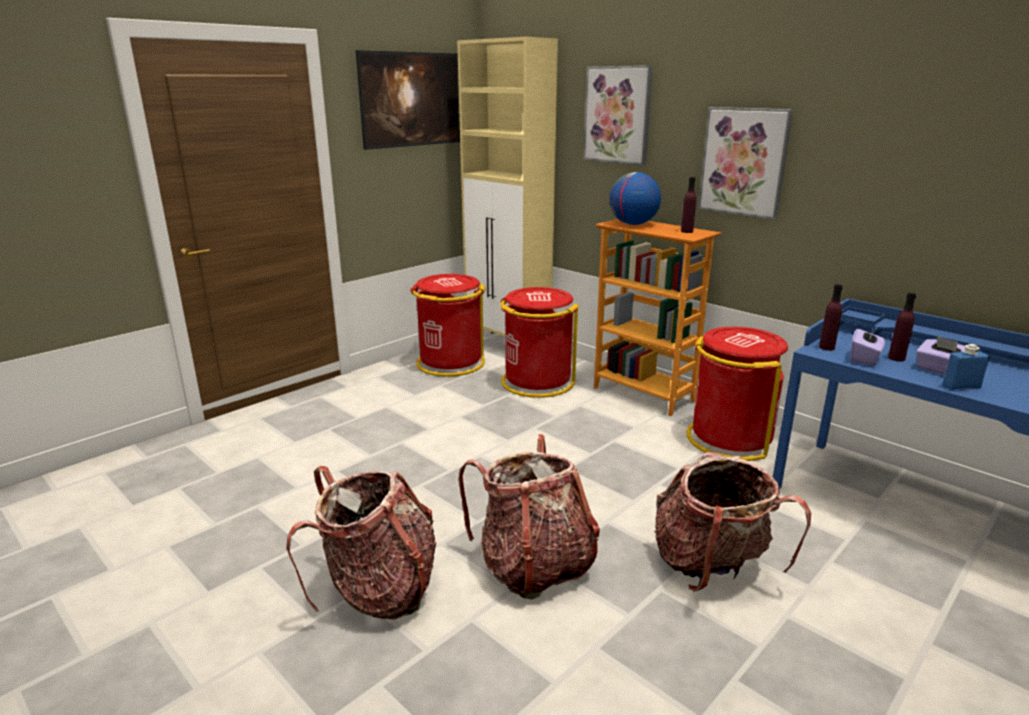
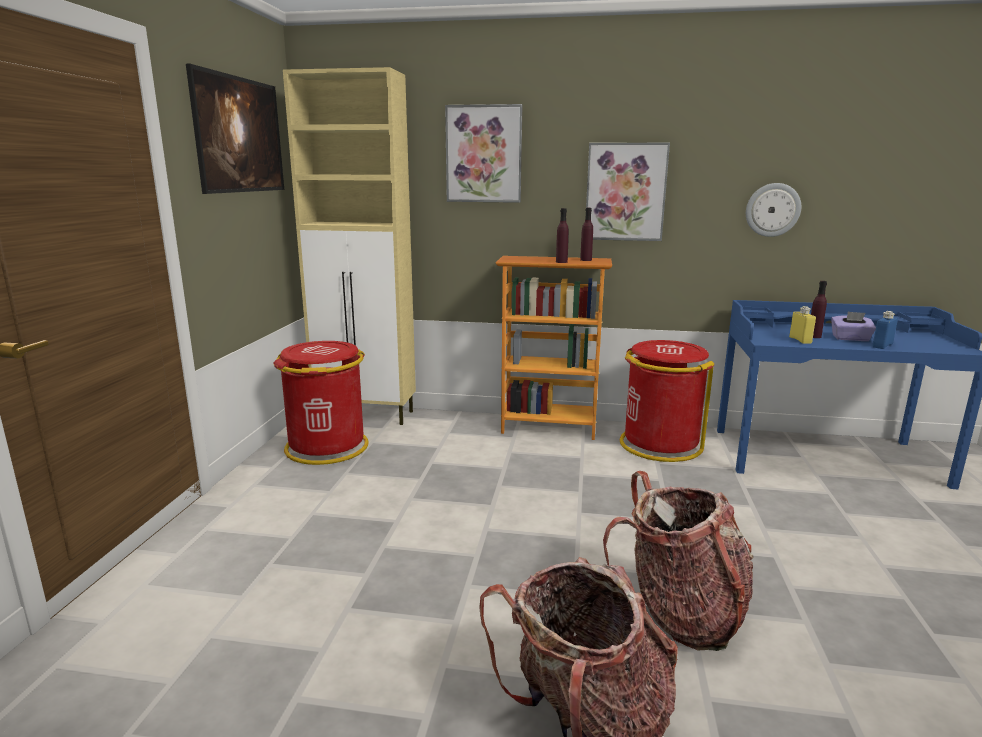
camera: 35 degrees left, 5 degrees down
(536, 382) = (443, 442): red trash can -> none
(633, 224) = (527, 259): globe -> none
(712, 567) = (793, 550): backpack -> none
(826, 347) = (765, 338): purple bottle -> purple bottle (561, 262)
(864, 358) = (800, 340): purple tissue box -> yellow bottle
(910, 196) = (772, 210): none -> wall clock

